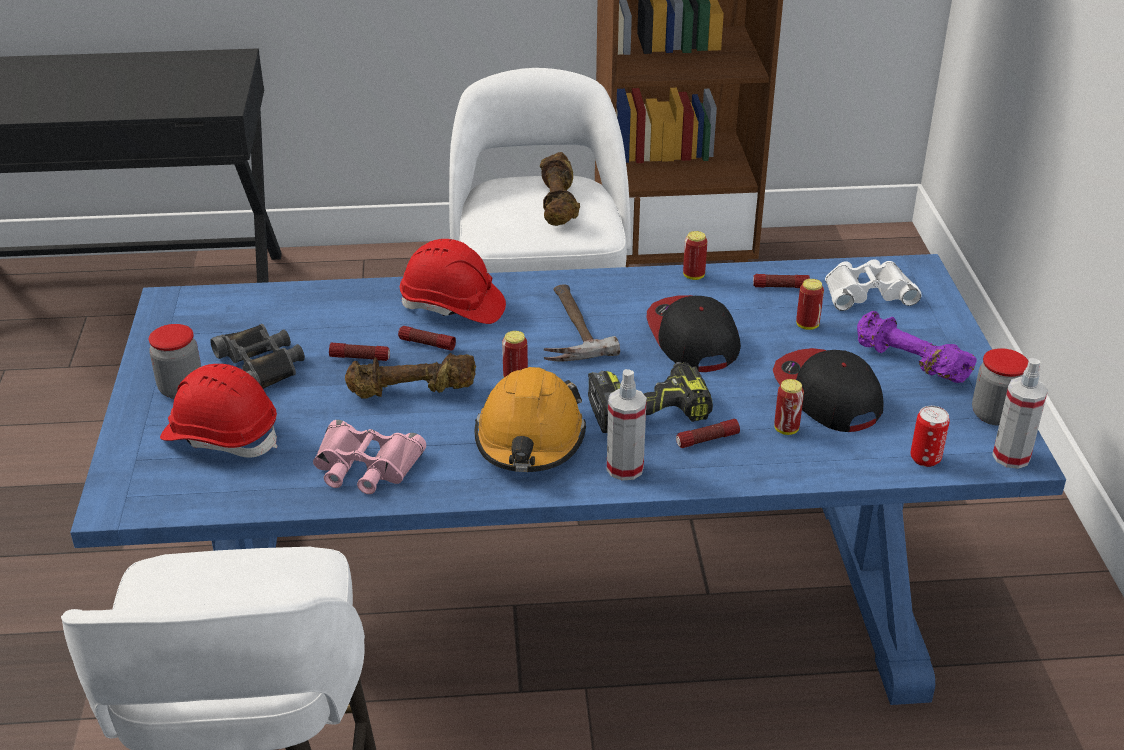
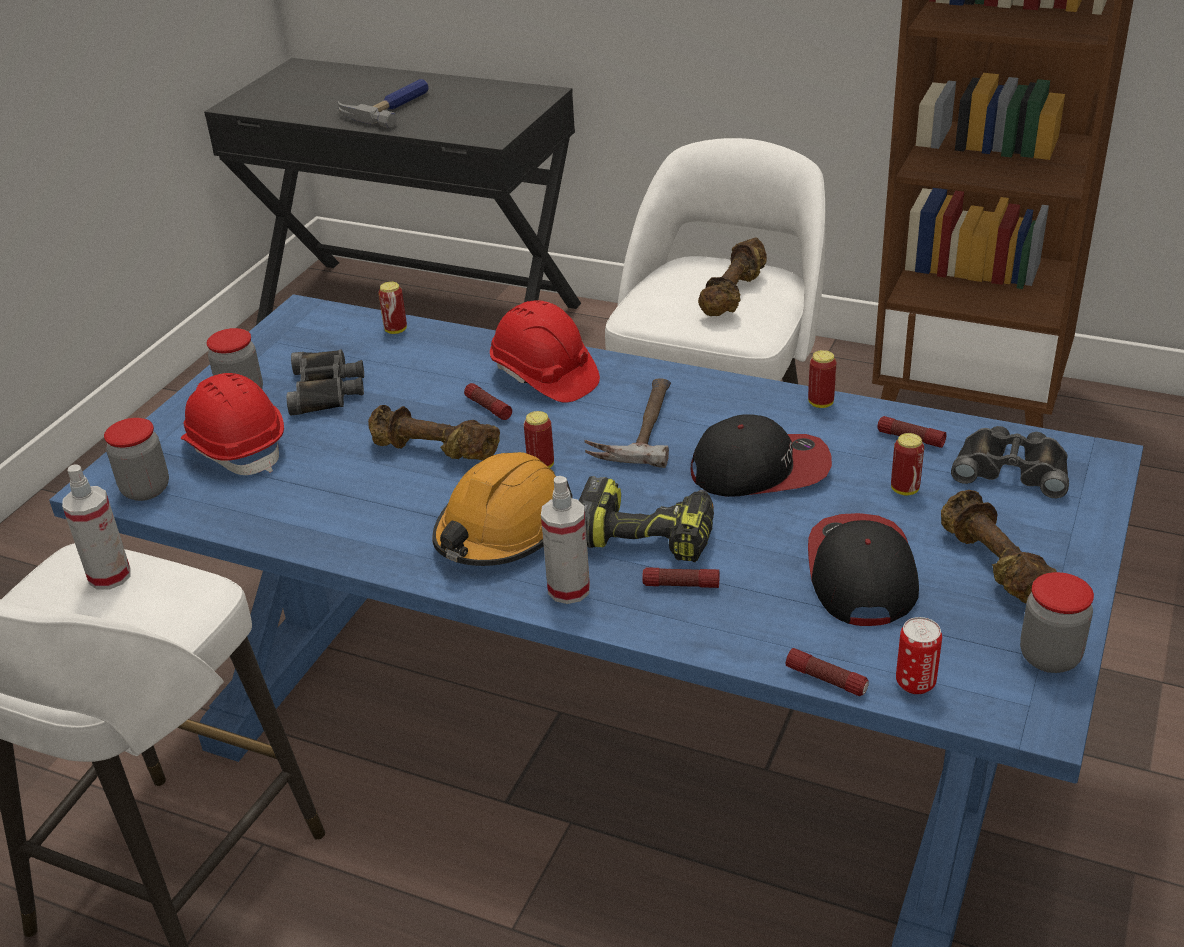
camera: 30 degrees right, 0 degrees up
(90, 93) = (391, 107): none -> hammer
(166, 495) = (146, 489): none -> jar
(360, 358) = (416, 405): flashlight -> flashlight (826, 679)
(365, 466) = (329, 513): pink binoculars -> none
(692, 337) = (761, 469): cap -> cap turned 75 degrees clockwise
(786, 429) = (779, 599): can -> can (396, 330)
(867, 292) = (1011, 469): white binoculars -> black binoculars
(908, 363) = (992, 565): purple dumbbell -> brown dumbbell
(1011, 456) = (1028, 714): spray bottle -> spray bottle (110, 576)

